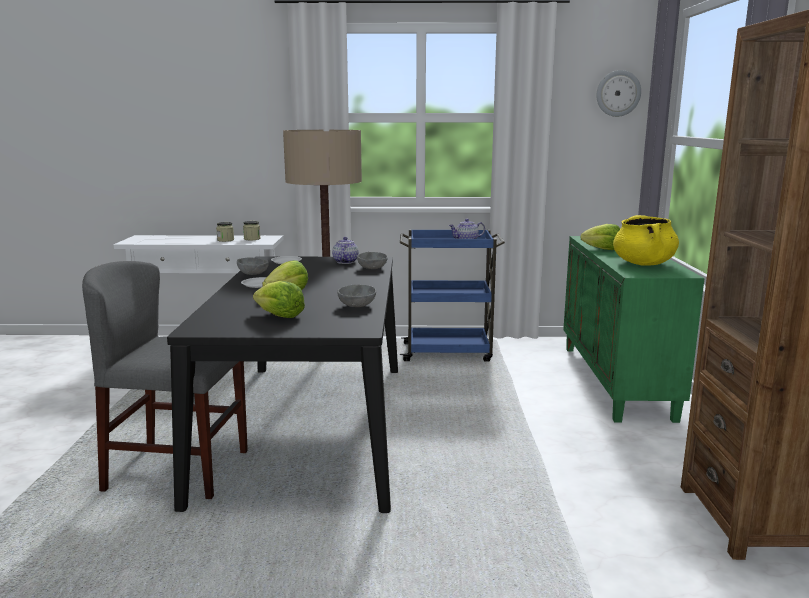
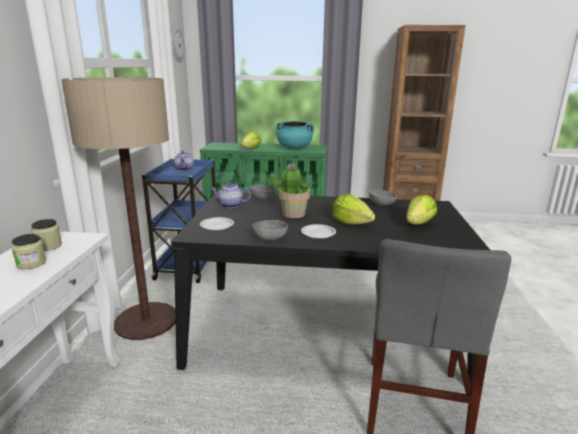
camera: 85 degrees left, 5 degrees up
(318, 277) = (293, 214): none -> potted plant
(643, 264) = (294, 148): yellow cooking pot -> turquoise cooking pot

